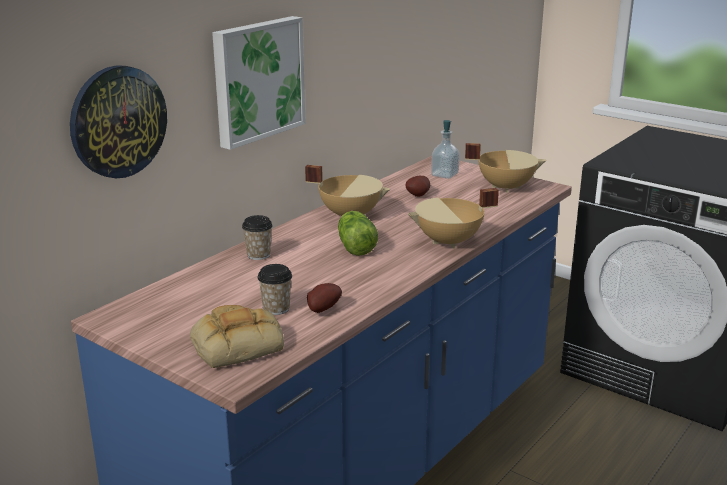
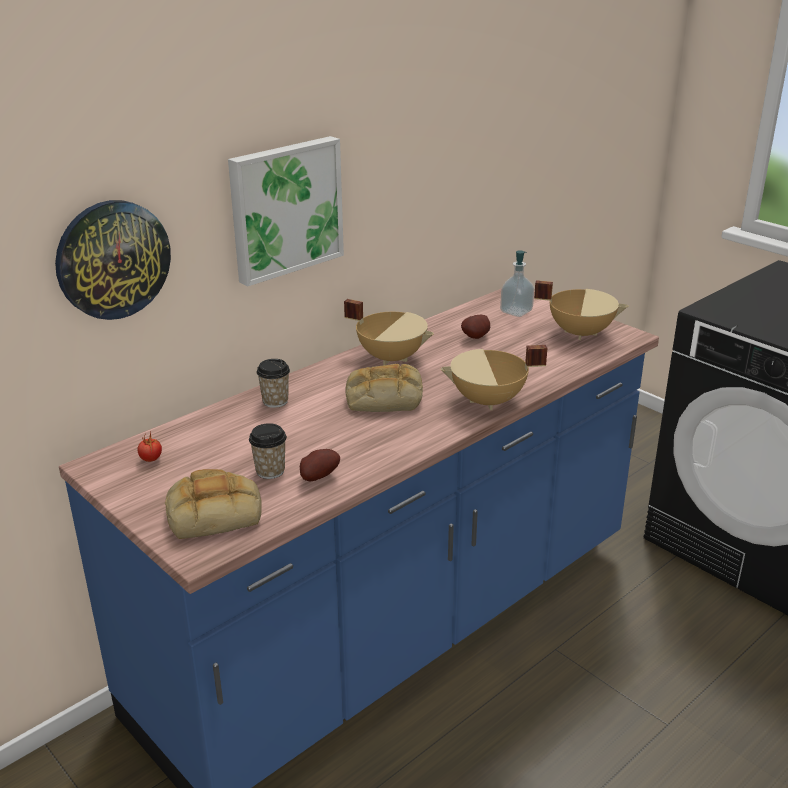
camera: 10 degrees right, 5 degrees up
(159, 308) = (151, 459): none -> tomato
(355, 245) = (383, 398): lettuce -> bread

